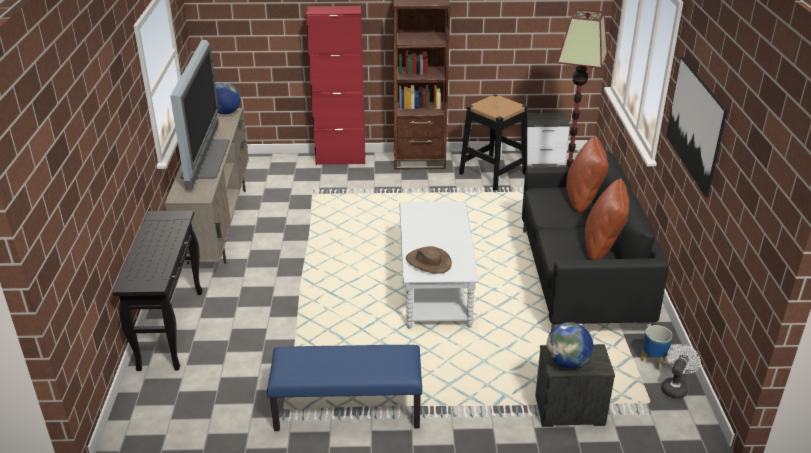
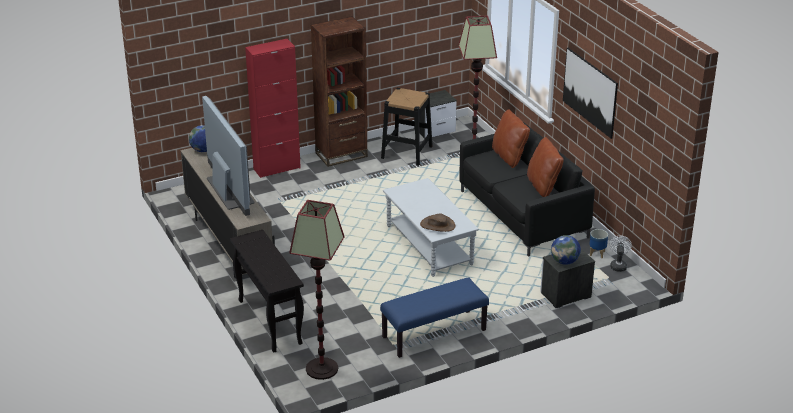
camera: 25 degrees left, 0 degrees up
(168, 414) = (321, 369): none -> floor lamp

